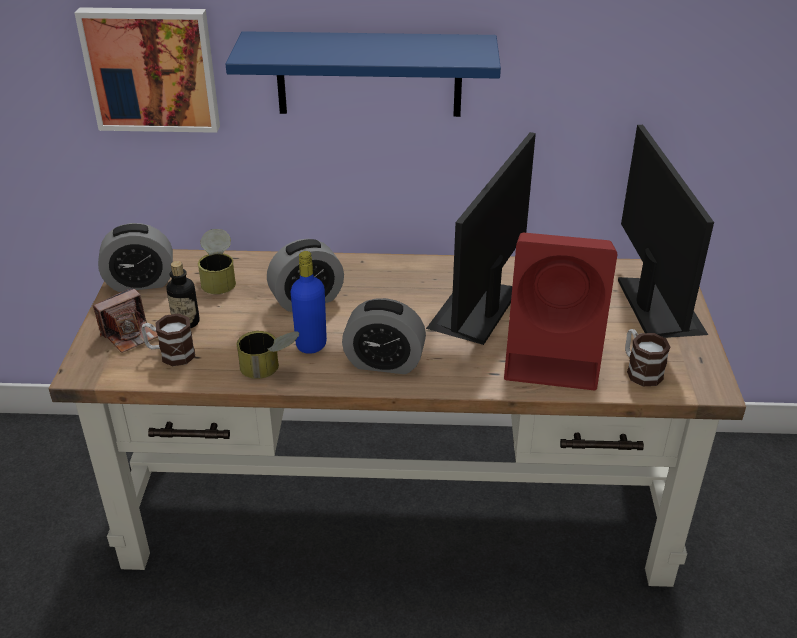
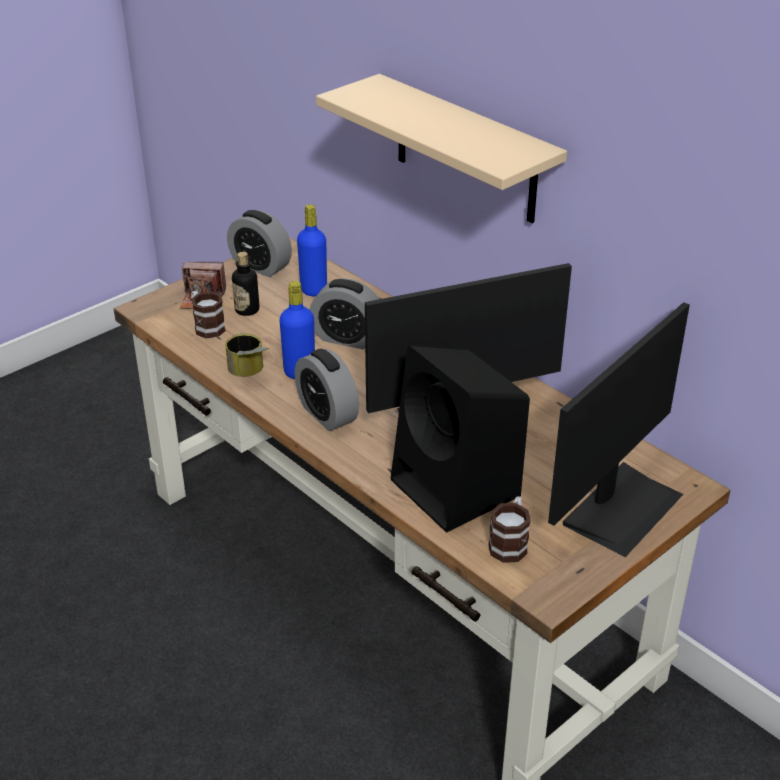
camera: 45 degrees right, 0 degrees up
(152, 69) = (321, 84): picture -> none
(219, 278) = (313, 290): can -> blue bottle
(369, 74) = (465, 150): blue shelf -> beige shelf
(555, 357) = (458, 489): red speaker -> black speaker

